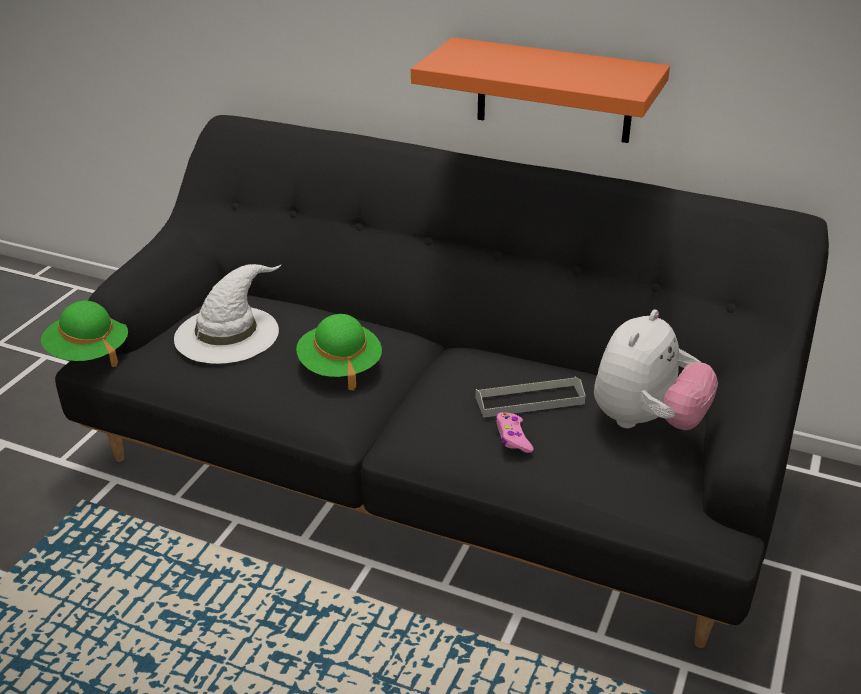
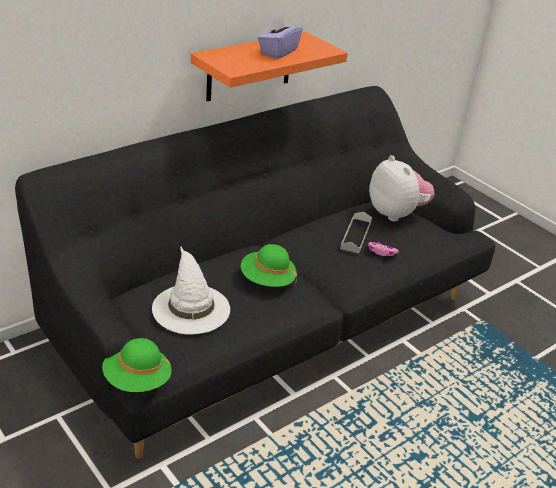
camera: 65 degrees left, 0 degrees up
(550, 68) = (278, 52): none -> purple tissue box

